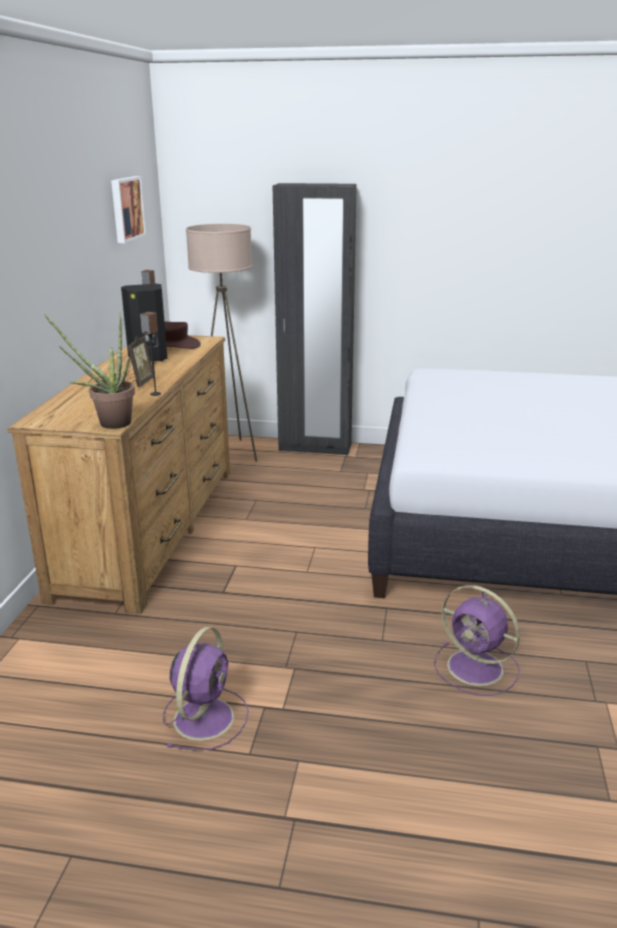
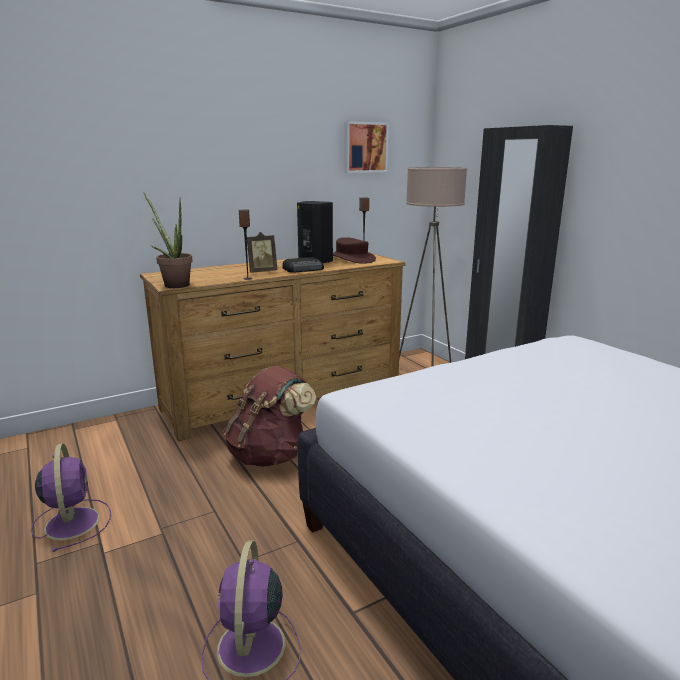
camera: 50 degrees right, 5 degrees down
(169, 369) = (304, 269): none -> radio
(205, 716) = (72, 522): purple fan -> purple fan turned 90 degrees counterclockwise
(248, 575) = (270, 455): none -> brown backpack

